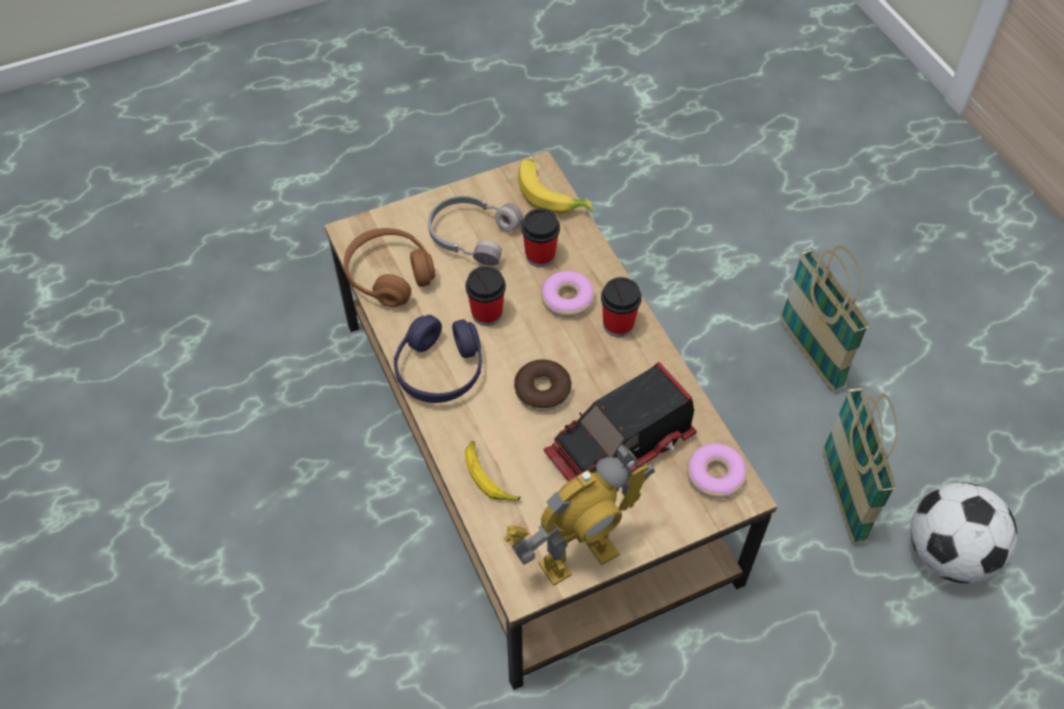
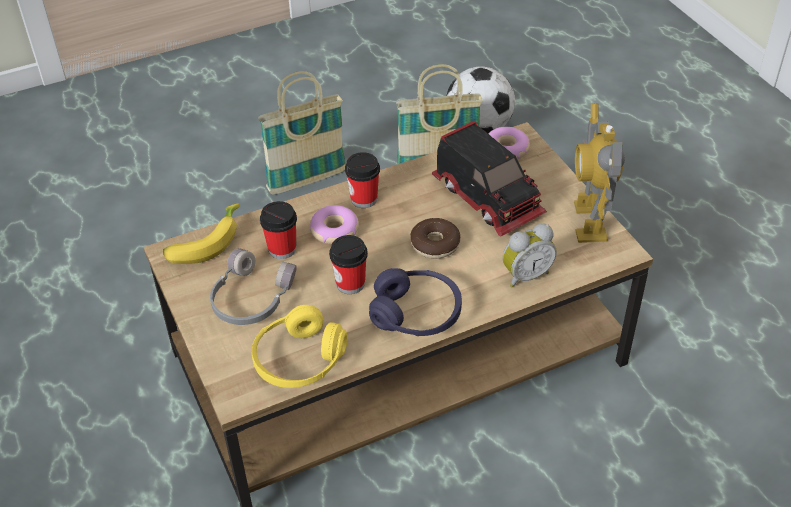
camera: 90 degrees left, 10 degrees down
(389, 275) = (299, 360): brown headphones -> yellow headphones
(489, 476) = (525, 275): banana -> alarm clock
(577, 556) = (589, 221): toy robot -> toy robot turned 150 degrees counterclockwise

